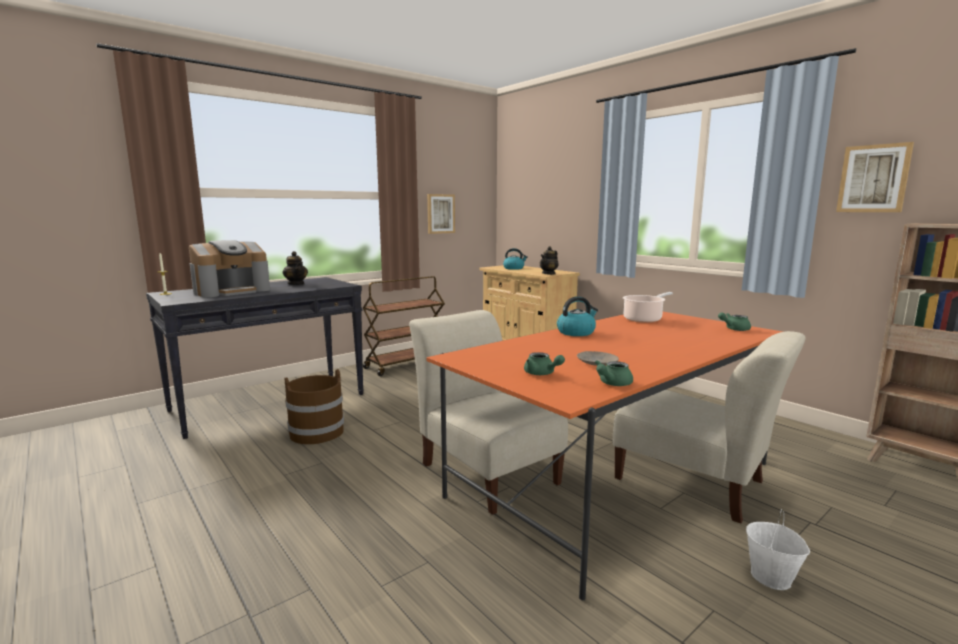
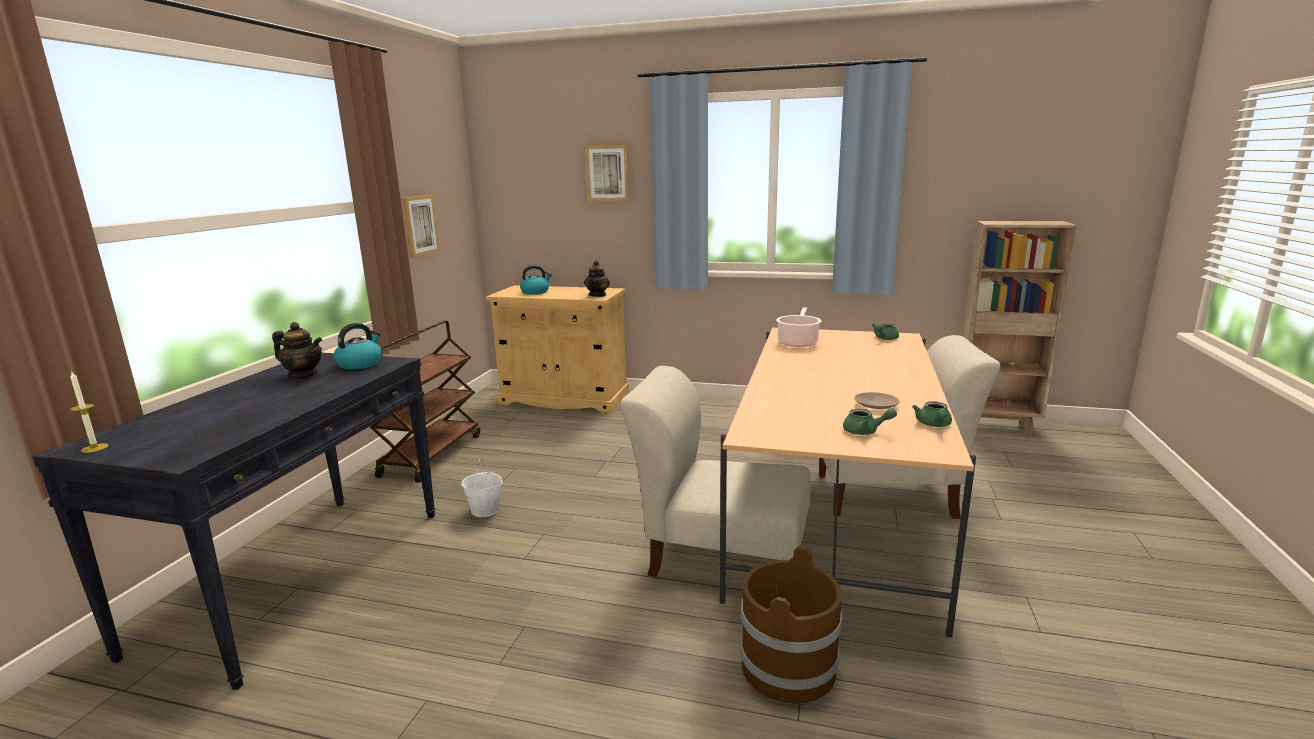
camera: 35 degrees left, 5 degrees up
(232, 291) = (225, 412): coffee machine -> none
(317, 432) = (452, 590): brown bucket -> brown bucket (788, 666)
(576, 332) = (781, 373): kettle -> kettle (360, 364)
(613, 479) = (834, 517): orange dining table -> beige dining table
(771, 577) = (1024, 553): white bucket -> white bucket (485, 511)
(873, 179) = (940, 180): picture -> picture (608, 173)

